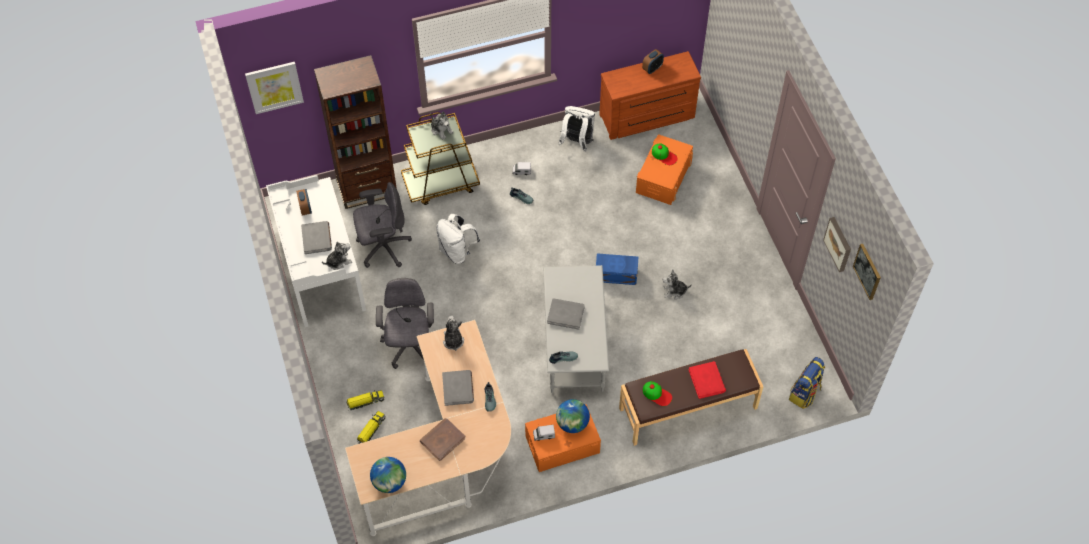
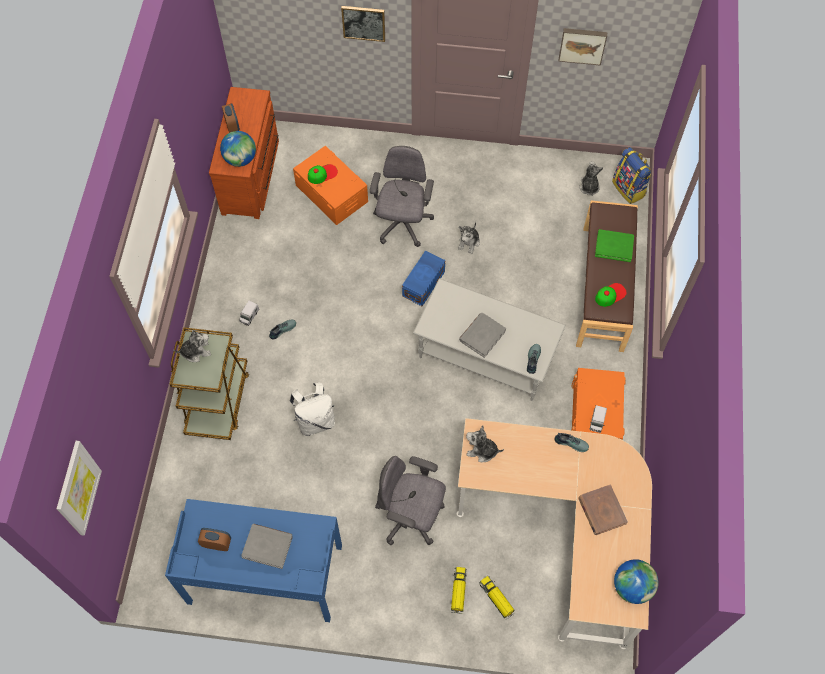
camera: 65 degrees left, 5 degrees up
(321, 272) = (265, 575): white desk -> blue desk
(338, 261) = (313, 533): plush toy -> plush toy (589, 187)
(367, 187) = (178, 480): brown bookcase -> none
(383, 247) = (268, 494): grey office chair -> grey office chair (402, 224)
(458, 388) = (545, 469): grey book -> none
(572, 423) = (595, 389): globe -> globe (240, 159)
(577, 142) = (243, 249): white backpack -> none
(707, 381) = (614, 246): red book -> green book
(867, 271) = (646, 27): picture -> picture (363, 22)

